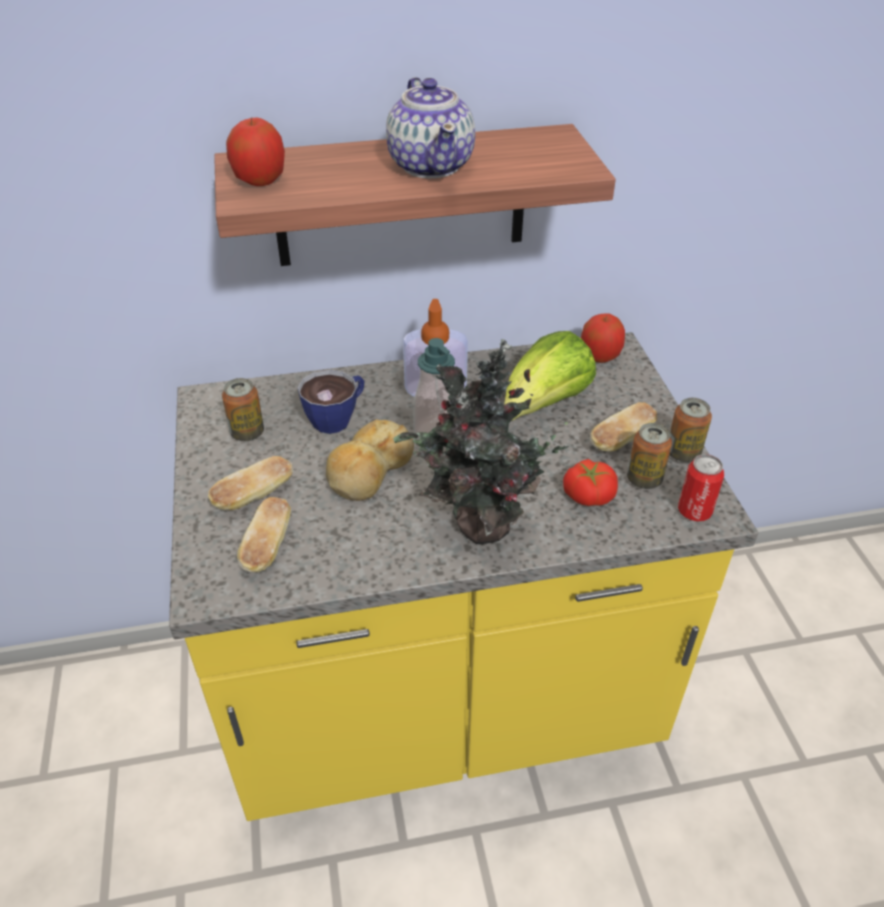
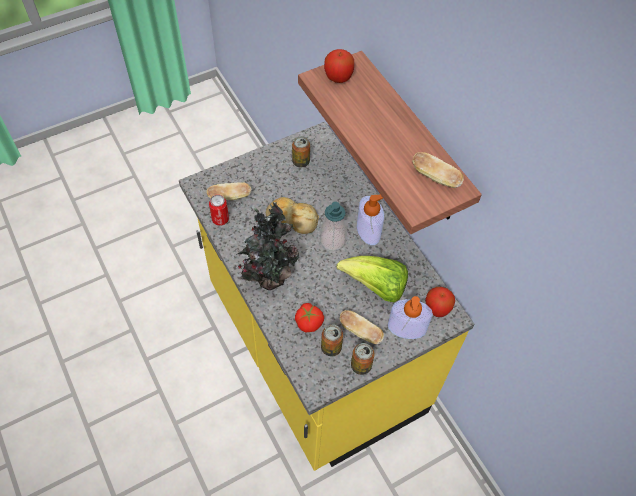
camera: 70 degrees right, 15 degrees up
(254, 496) = (259, 180): bread -> bread (435, 177)
(338, 417) = (327, 194): cup -> none
(431, 165) = (387, 139): teapot -> none
(626, 392) = (407, 328): none -> soap dispenser
(694, 511) = (313, 376): can -> can (220, 219)

